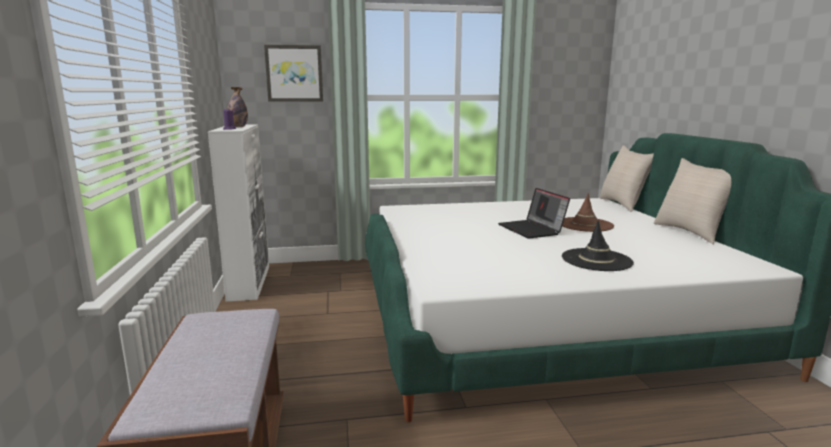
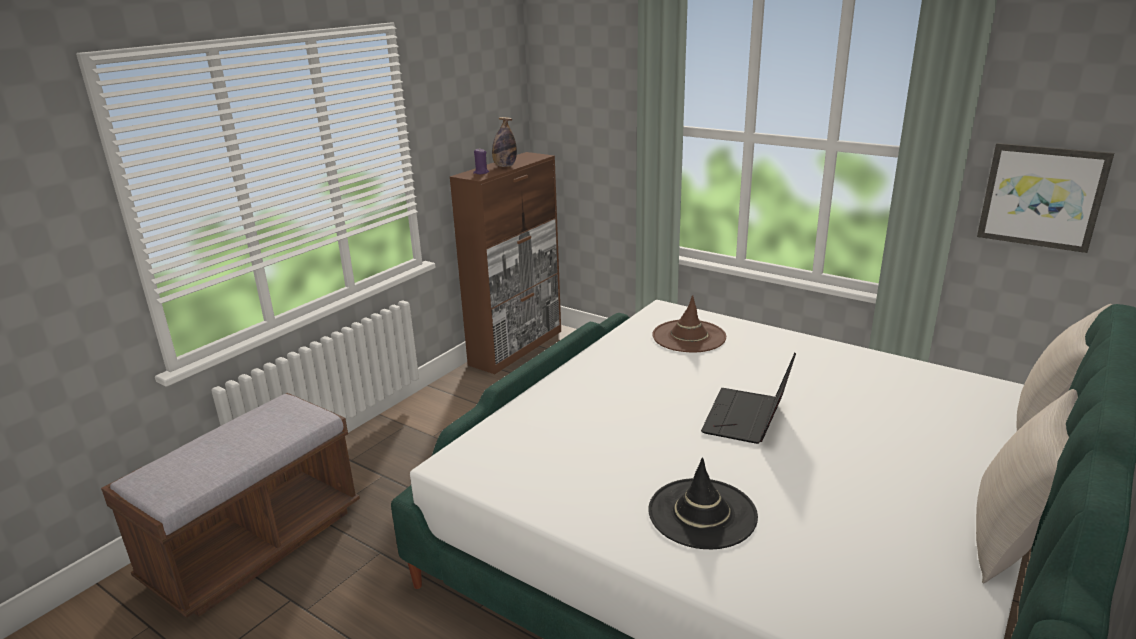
camera: 45 degrees right, 10 degrees up
(249, 282) = (517, 347): white cabinet -> brown cabinet
(294, 73) = (603, 90): picture -> picture (1041, 196)
(585, 225) = (852, 442): brown hat -> brown hat (688, 336)

